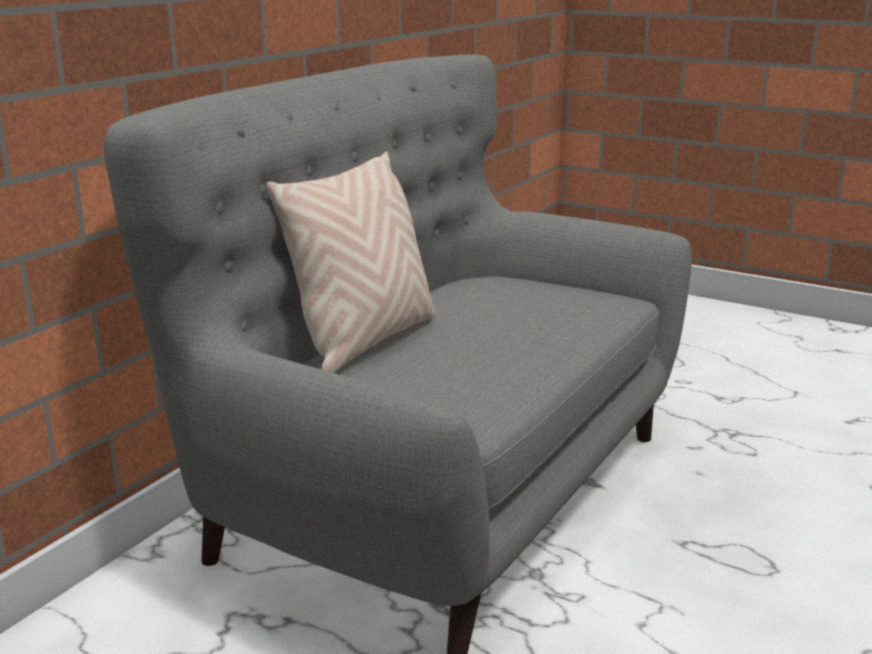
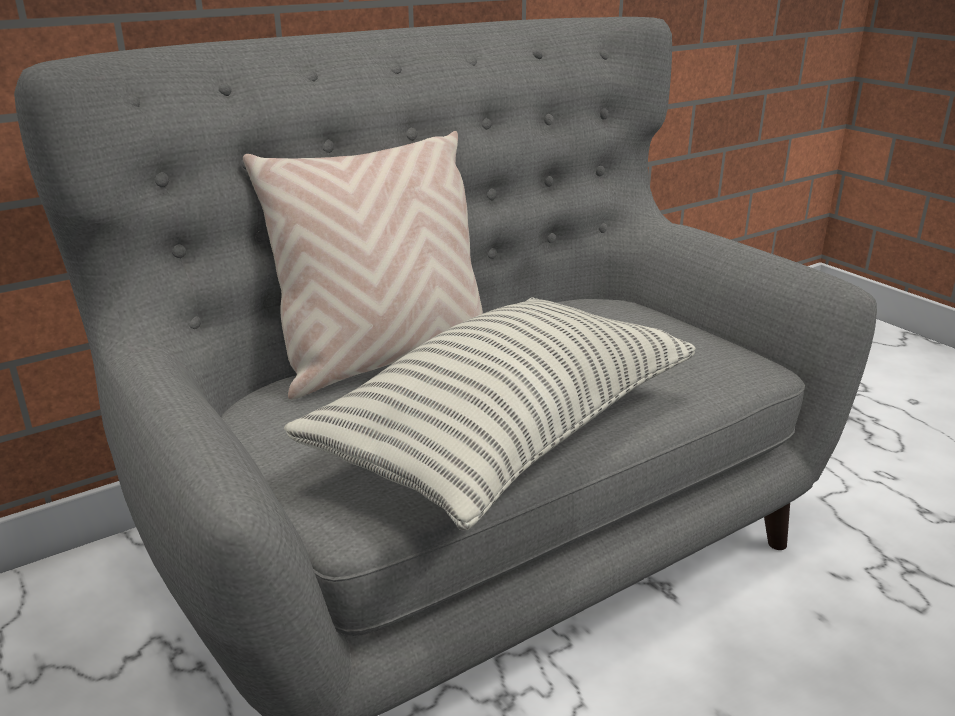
camera: 25 degrees right, 5 degrees up
(513, 368) = (506, 438): none -> pillow

